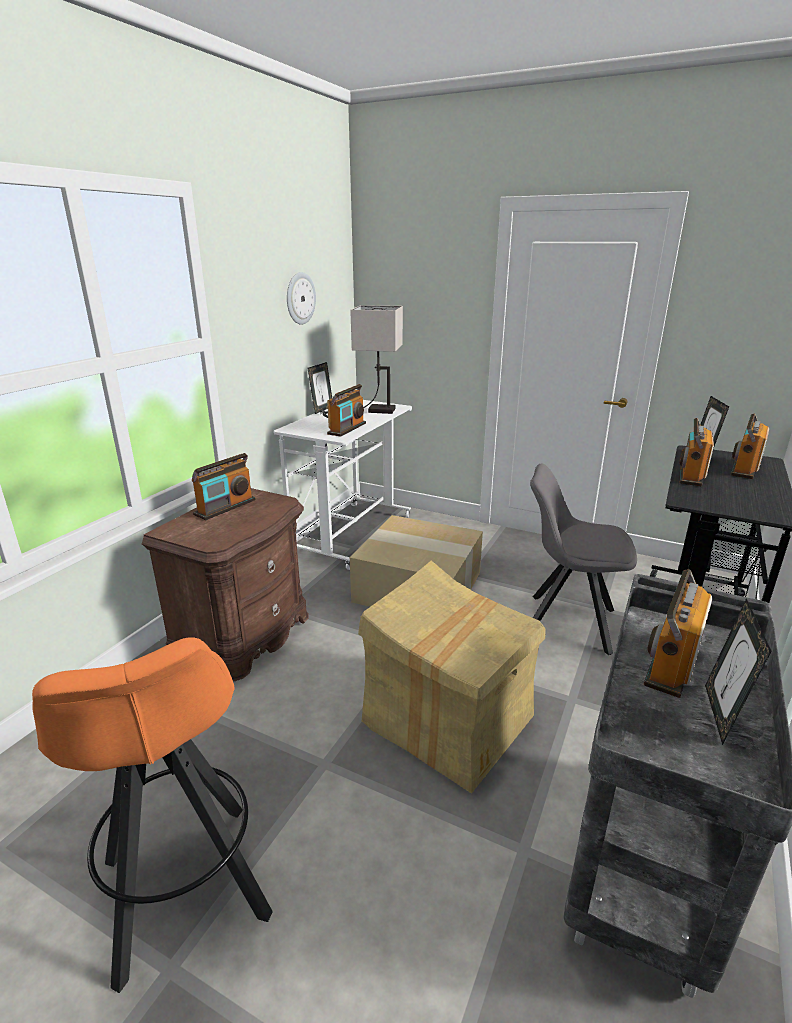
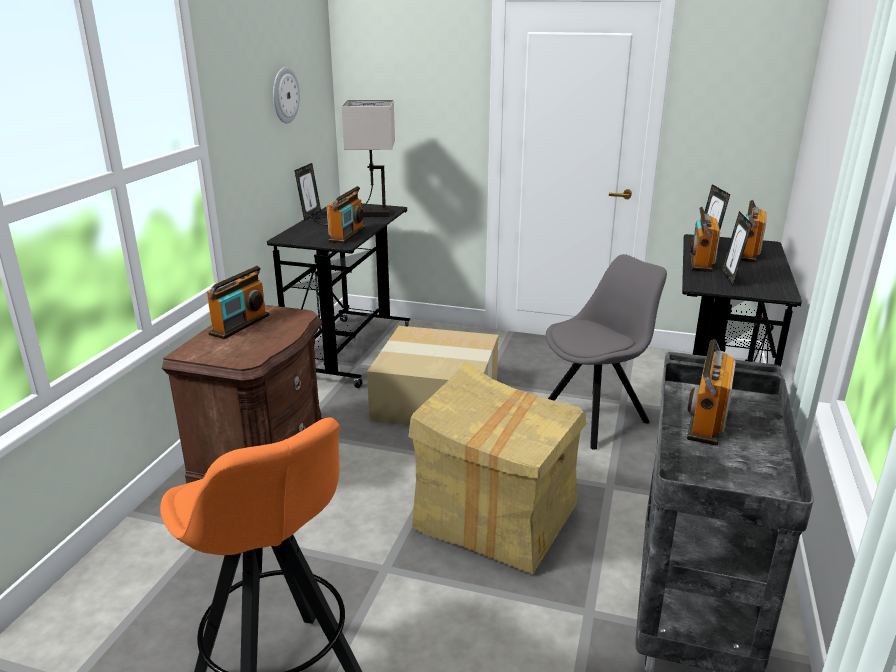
camera: 10 degrees left, 0 degrees up
(351, 534) = (349, 351): white desk -> black desk
(568, 622) = (594, 418): grey chair -> grey chair turned 135 degrees clockwise
(720, 714) = (750, 453): picture frame -> picture frame (730, 278)

